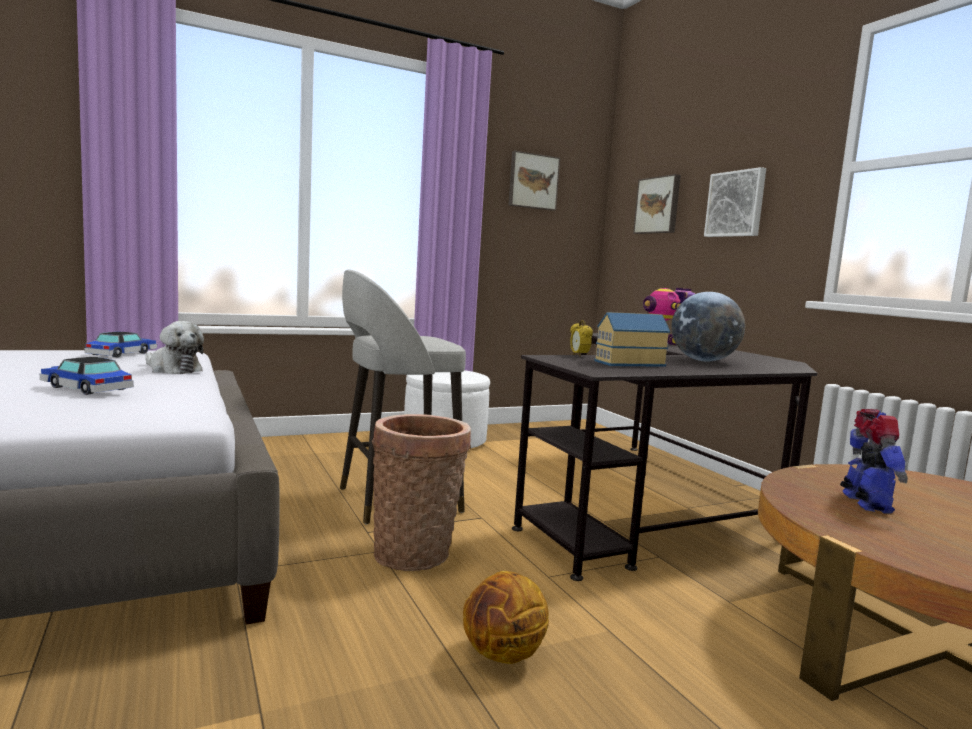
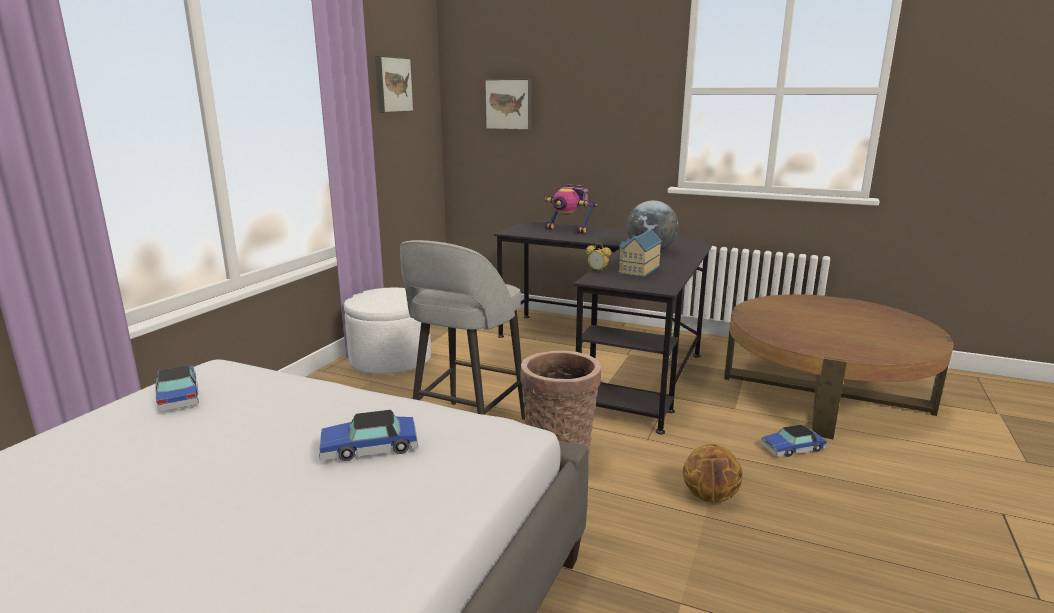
camera: 40 degrees left, 10 degrees up
(173, 369) = (311, 393): plush toy -> none
(731, 675) = (792, 448): none -> toy car
(736, 204) = (593, 110): picture -> none
(865, 504) = (798, 328): toy robot -> none

